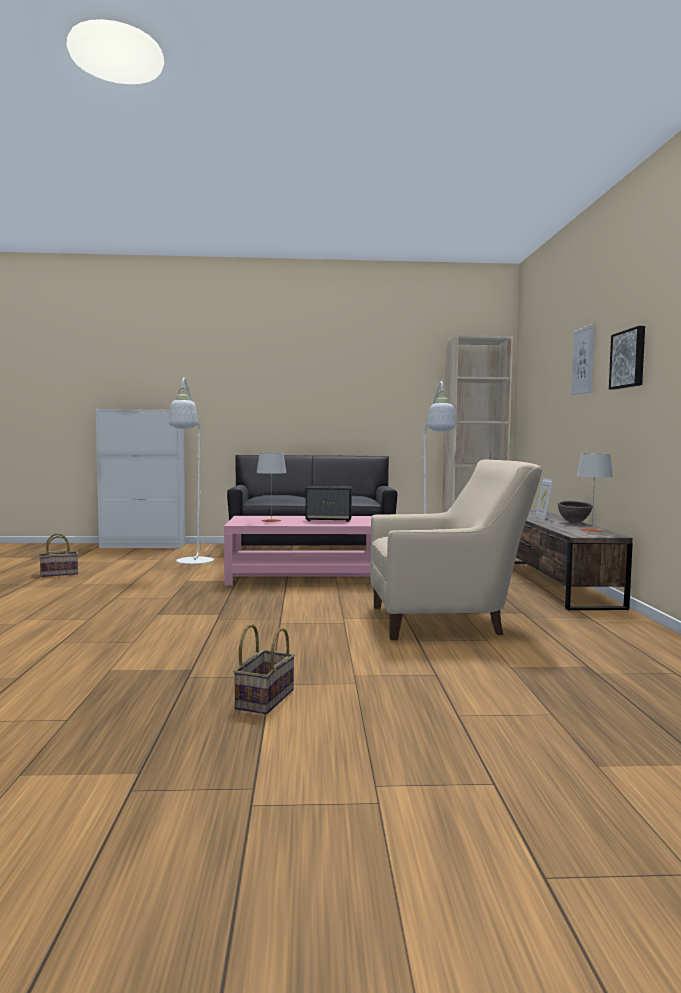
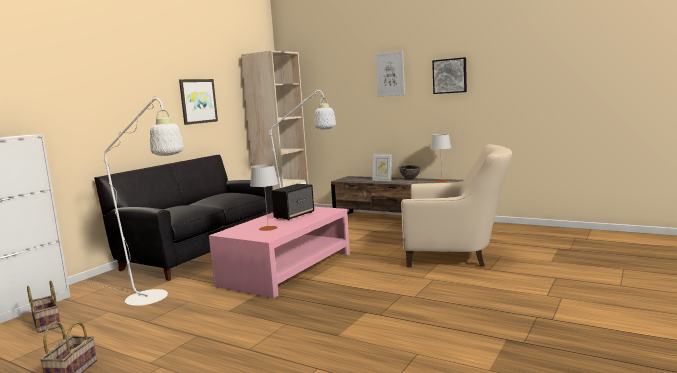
camera: 55 degrees left, 5 degrees up
(264, 698) = (579, 324): basket -> basket (46, 324)
(373, 395) = (198, 101): none -> picture
(449, 621) = (456, 255): beige armchair -> beige armchair turned 75 degrees clockwise

